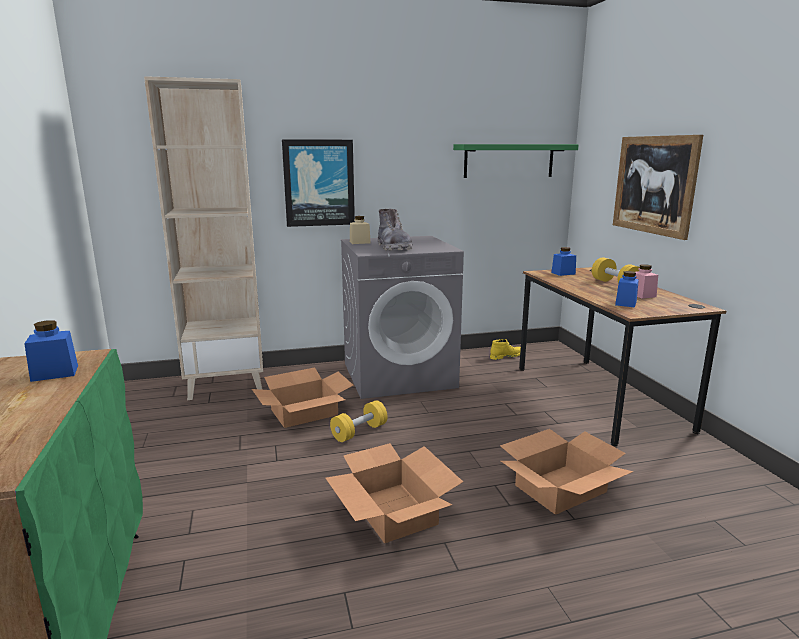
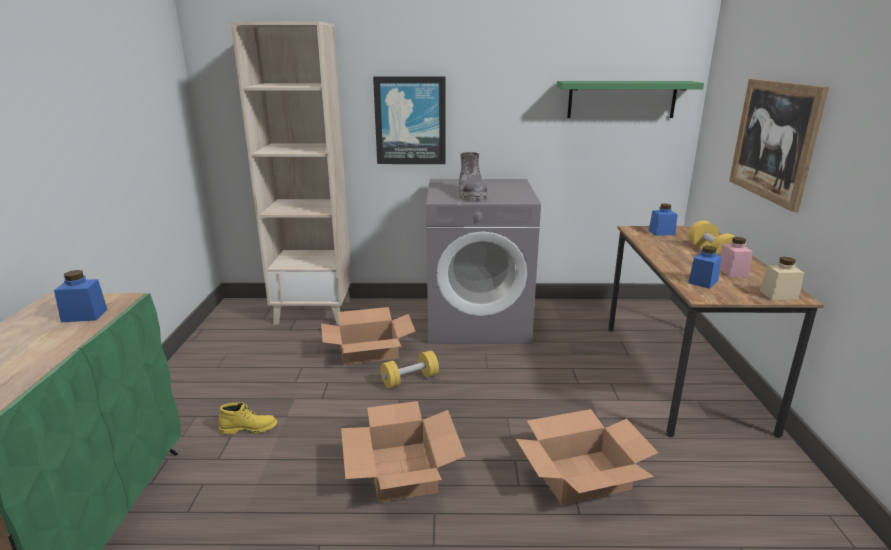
camera: 15 degrees right, 5 degrees up
(360, 242) = (444, 184): beige jar -> beige jar (778, 295)
(506, 356) = (601, 312): yellow boot -> yellow boot (249, 428)

